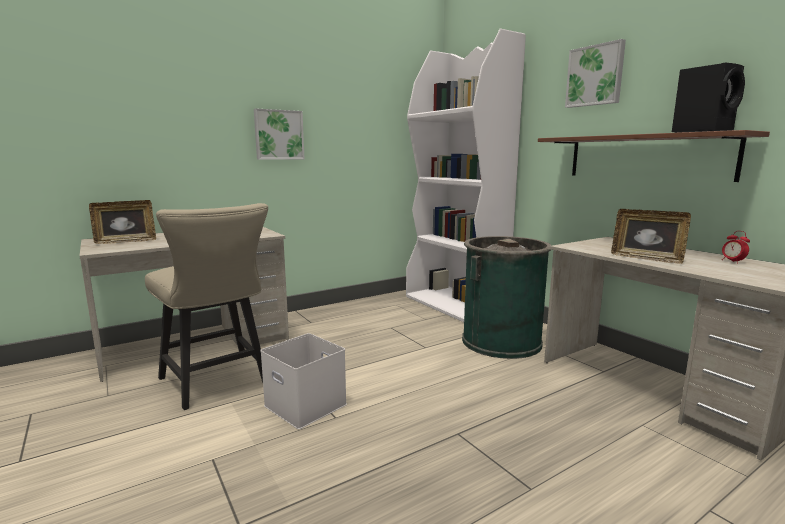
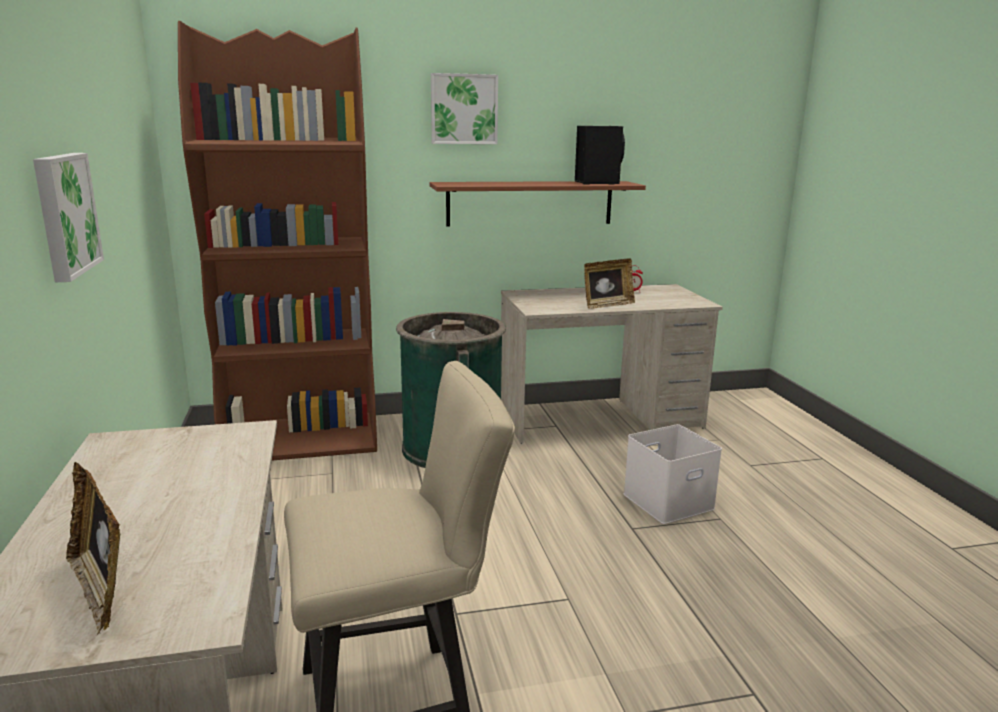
camera: 70 degrees left, 5 degrees up
(126, 241) = (100, 591): picture frame -> picture frame turned 150 degrees clockwise
(303, 405) = (524, 620): white storage box -> white storage box (668, 502)
(455, 304) = (303, 439): white bookcase -> brown bookcase

